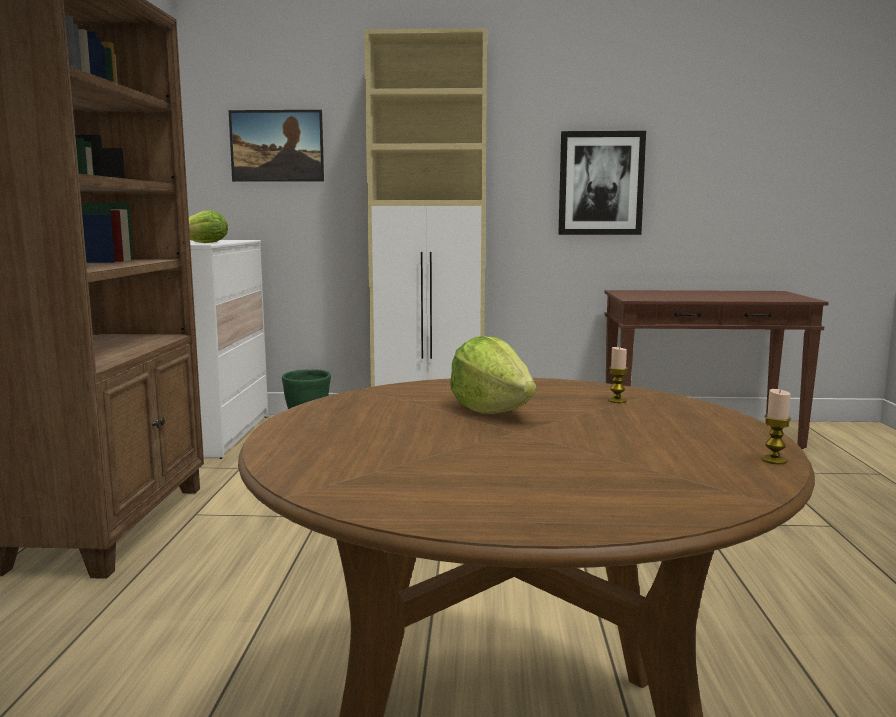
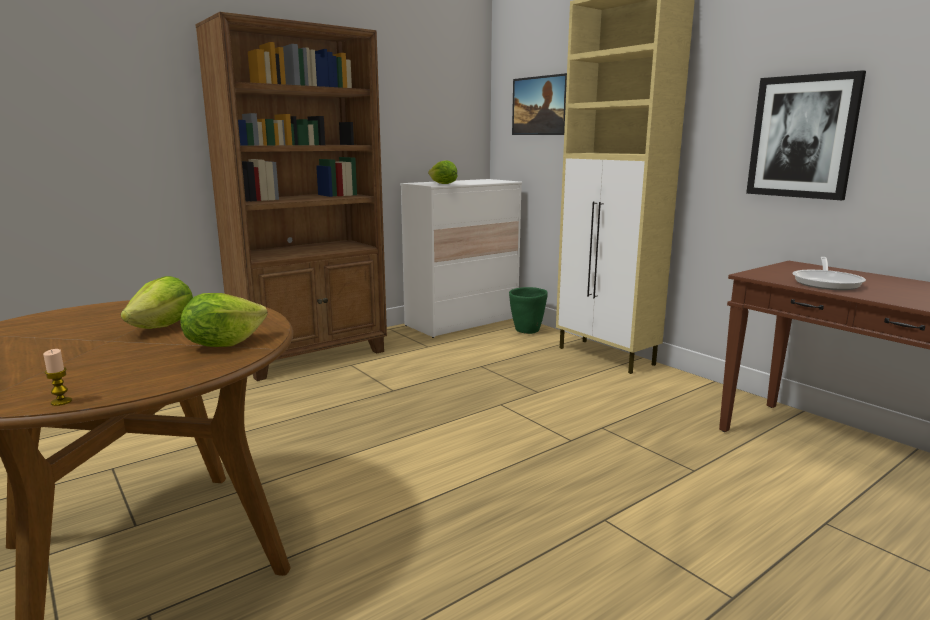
camera: 50 degrees right, 5 degrees up
(617, 401) = (223, 344): candle -> lettuce
(683, 297) = (827, 282): none -> frying pan

